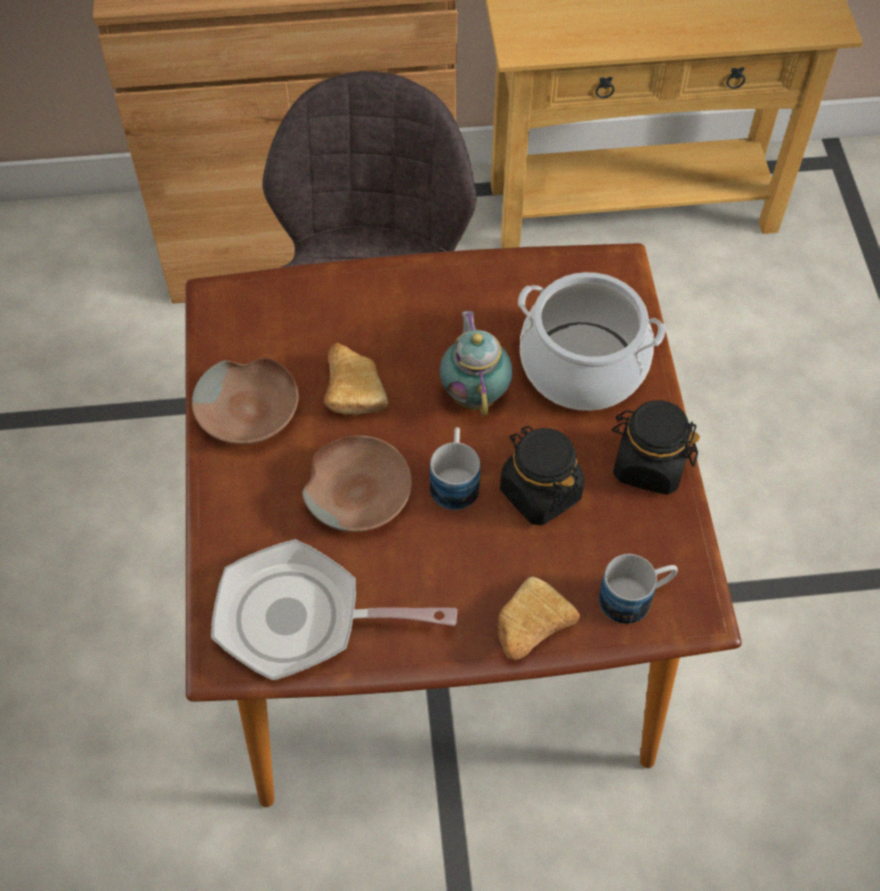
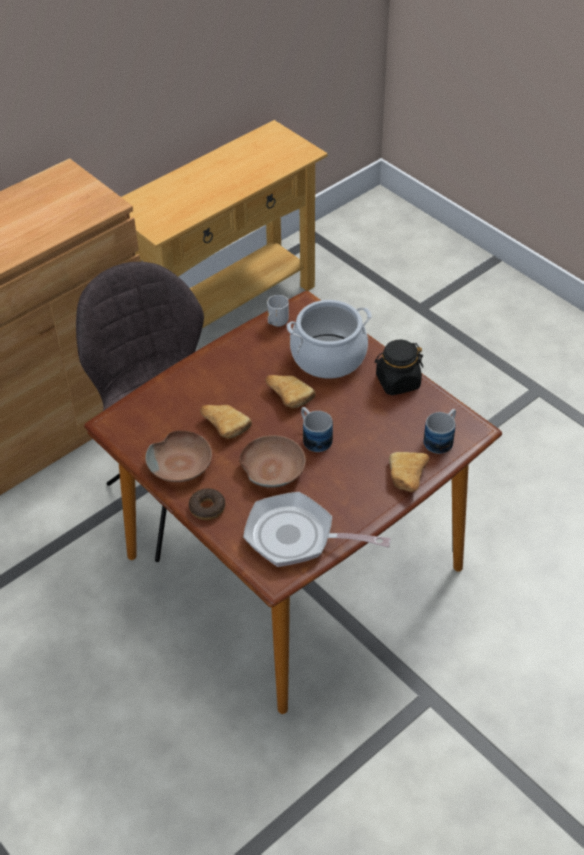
camera: 35 degrees left, 10 degrees down
(227, 497) = (207, 508): none -> donut
(301, 619) = (297, 537): frying pan -> frying pan turned 45 degrees clockwise
(475, 393) = (287, 395): teapot -> bread
(540, 492) = (358, 420): black jar -> none
(554, 272) = (276, 323): none -> mug

